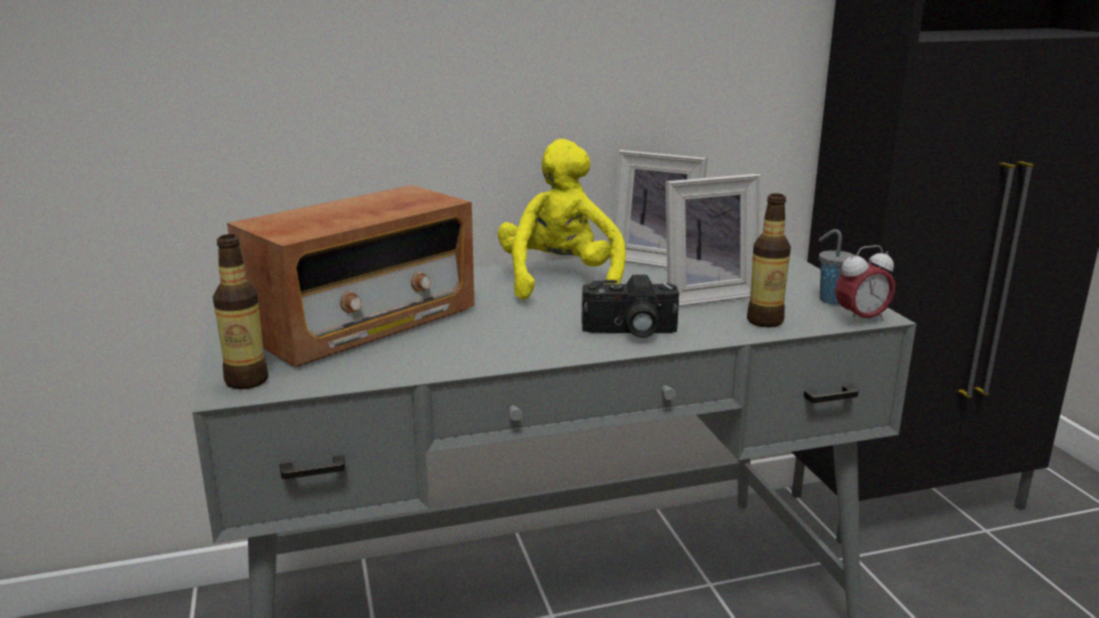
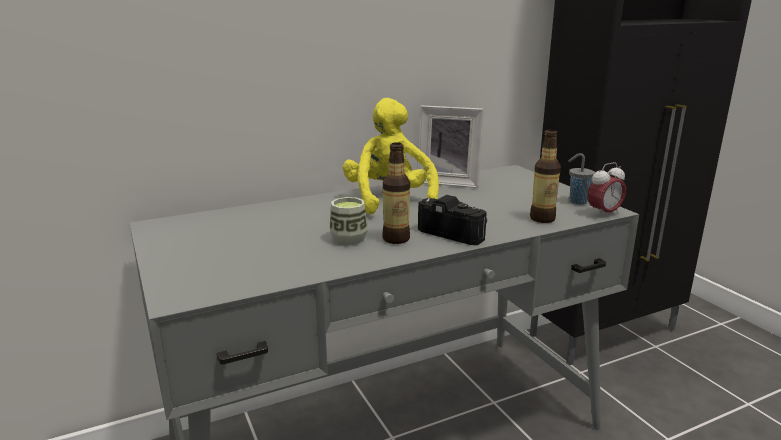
camera: 10 degrees left, 0 degrees up
(247, 381) = (185, 290): bottle -> bottle (396, 239)
(363, 325) = (259, 240): radio -> none
(480, 331) = (348, 239): none -> cup
(629, 331) = (455, 232): camera -> camera turned 135 degrees counterclockwise
(705, 295) = (493, 203): picture frame -> none

